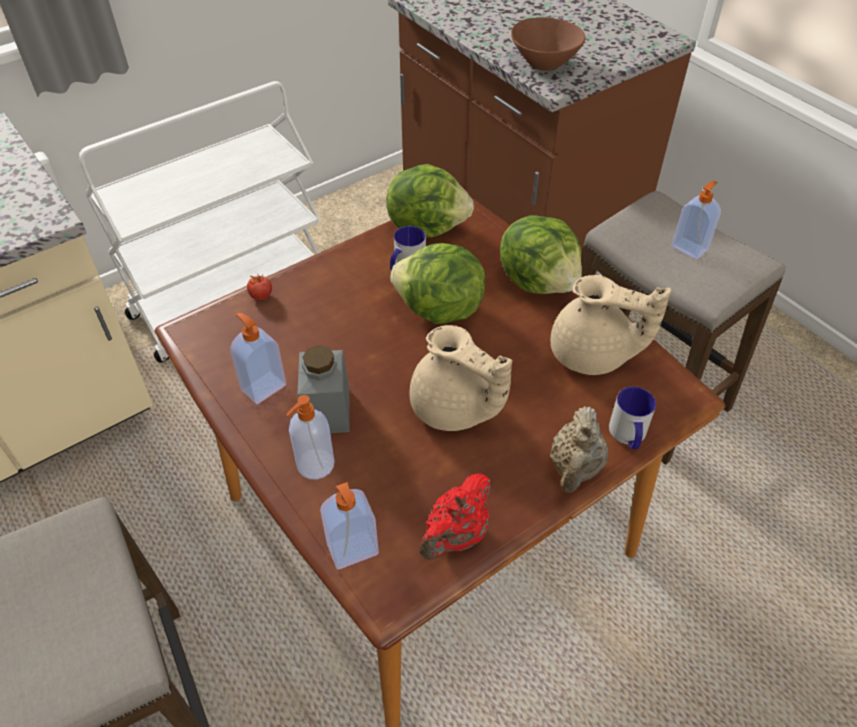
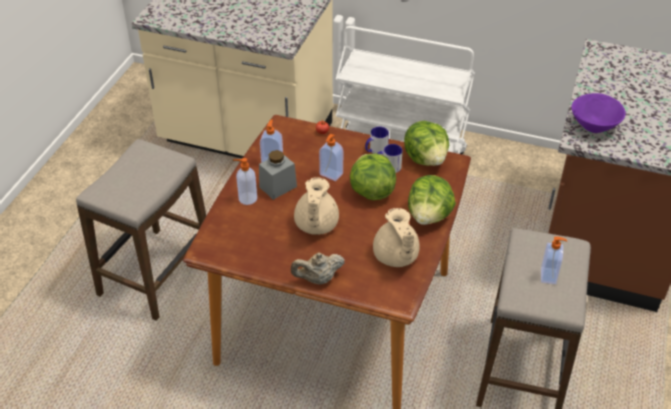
camera: 55 degrees right, 5 degrees down
(353, 551) = (217, 231): soap dispenser -> soap dispenser (331, 174)
(456, 535) = (249, 257): red teapot -> none
(544, 63) = (594, 126): brown bowl -> purple bowl
(628, 436) = (355, 290): mug -> mug (375, 150)

